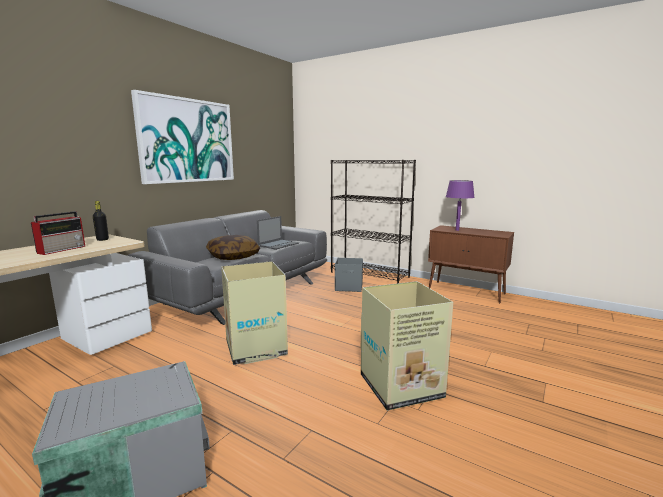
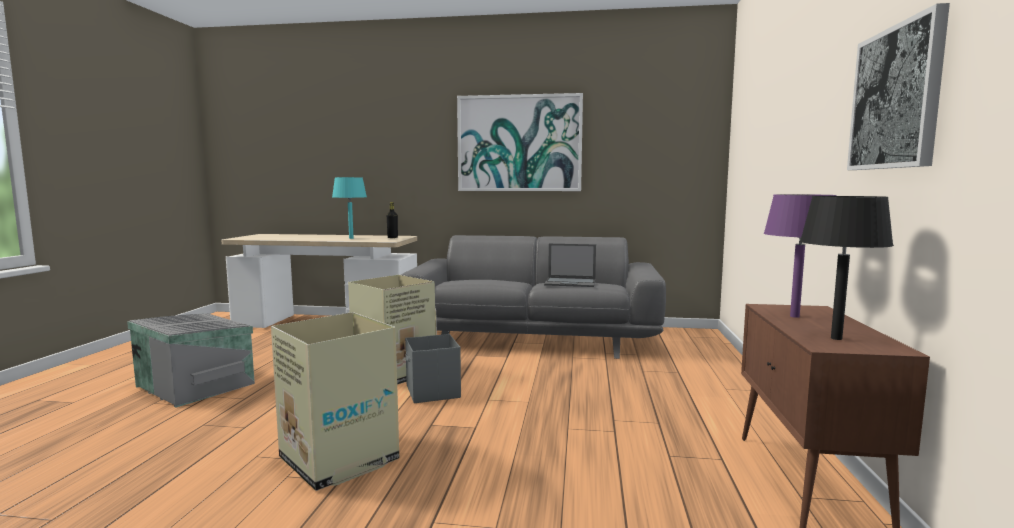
camera: 65 degrees right, 5 degrees down
(62, 249) = (351, 238): radio -> turquoise table lamp
(233, 256) = (491, 281): pillow -> none
(349, 287) = (641, 380): grey storage box -> grey storage box (432, 392)
(370, 274) = (731, 382): black bookcase -> none
(480, 144) = (896, 98): none -> picture
(492, 233) = (836, 338): none -> black table lamp

